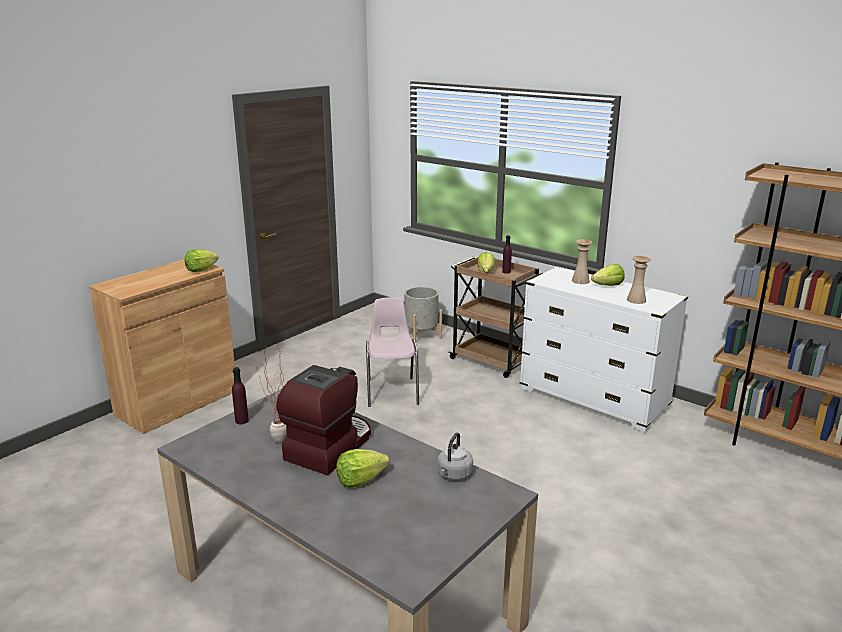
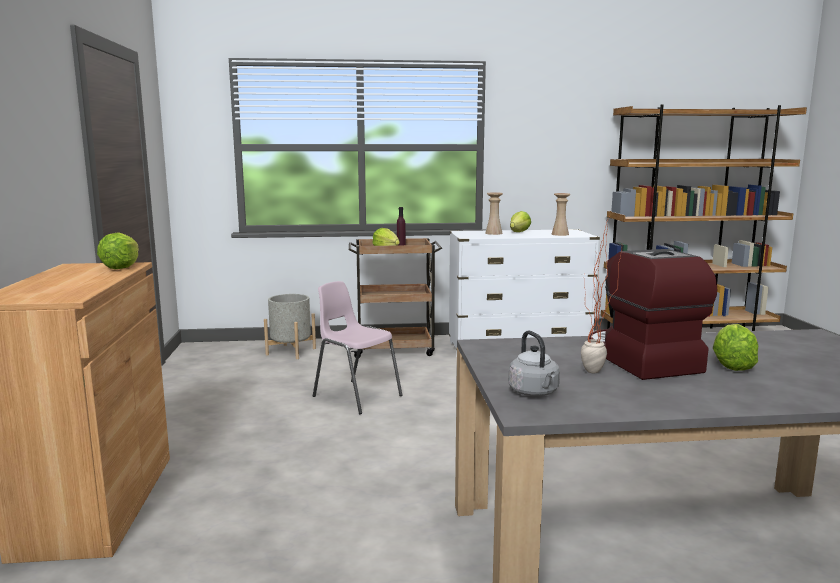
camera: 45 degrees left, 10 degrees down
(242, 421) = (508, 374): purple bottle -> none
(454, 475) = (760, 339): grey kettle -> grey kettle (534, 393)

